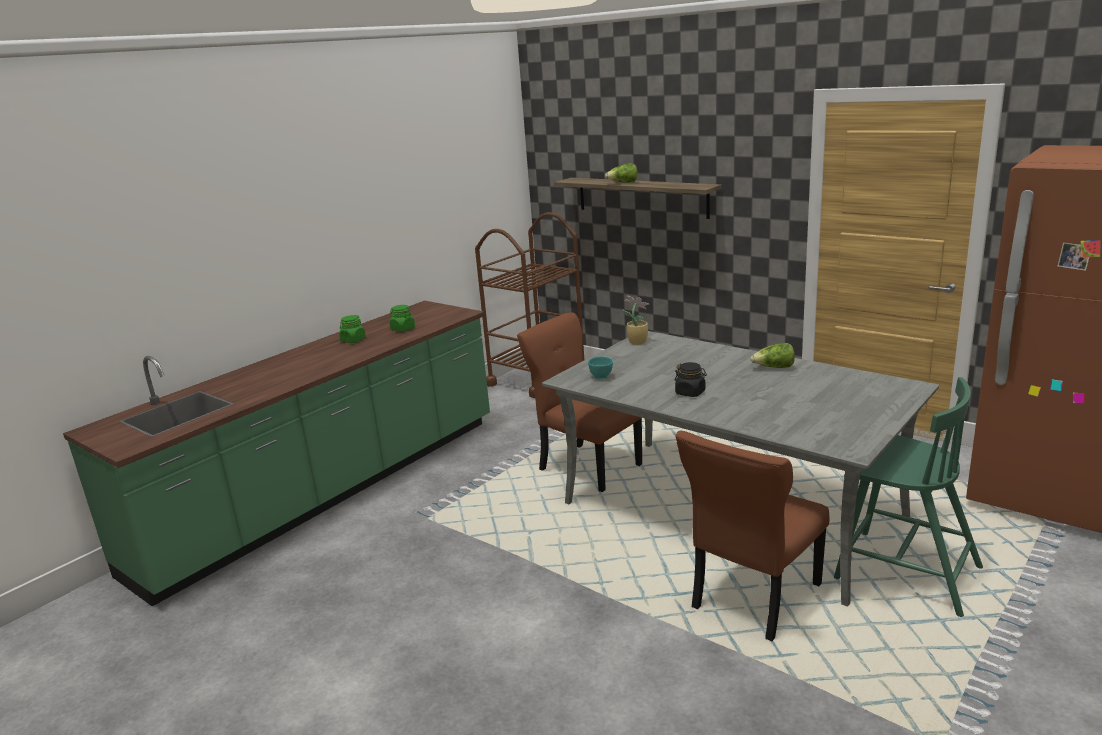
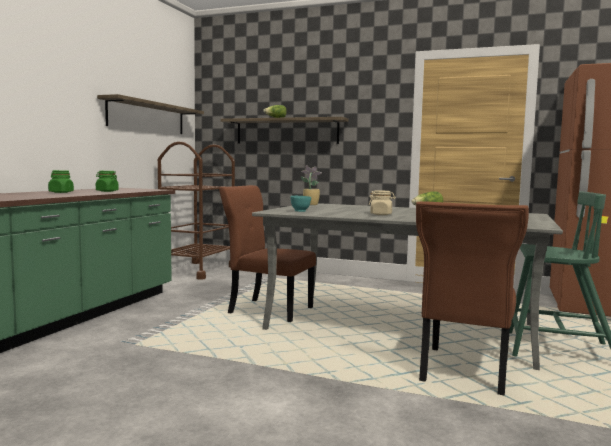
camera: 20 degrees left, 15 degrees down
(457, 198) = (147, 117): none -> shelf
(690, 392) = (381, 214): black jar -> beige jar

